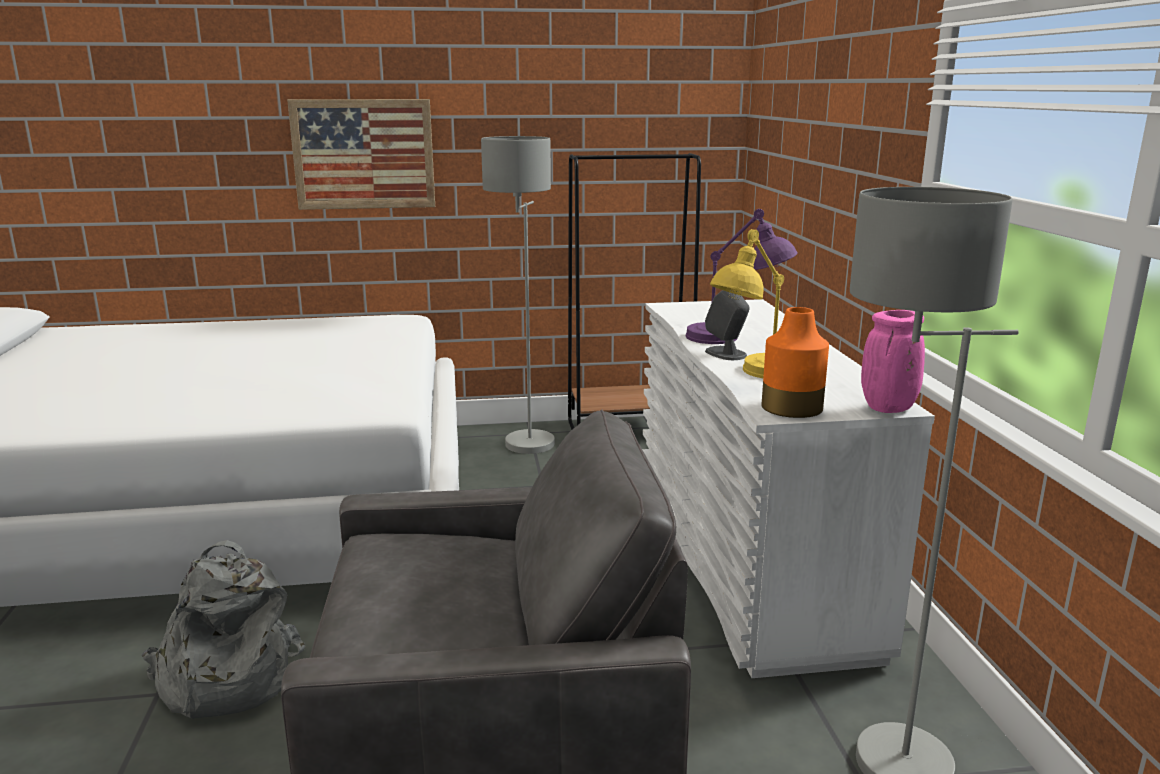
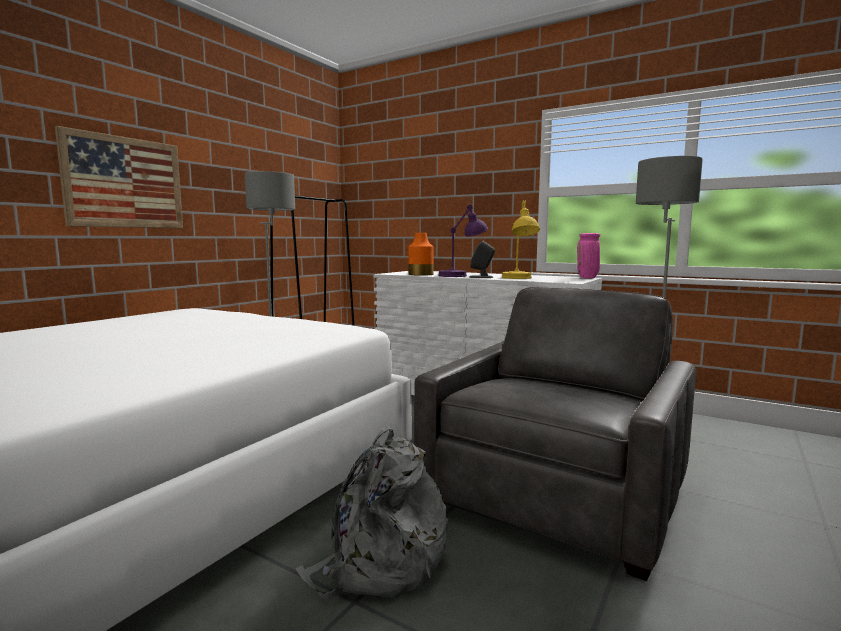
camera: 50 degrees left, 10 degrees down
(792, 406) = (567, 280): orange vase -> orange vase (421, 274)

